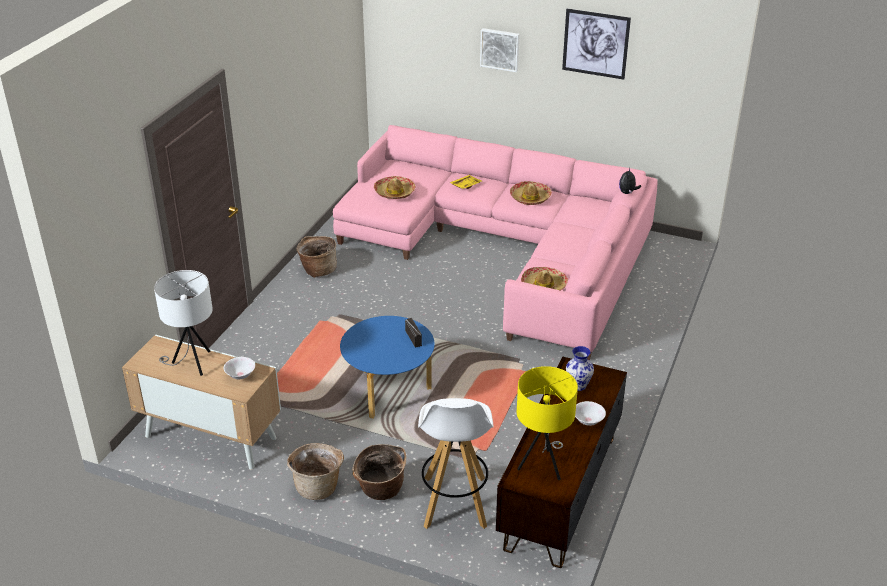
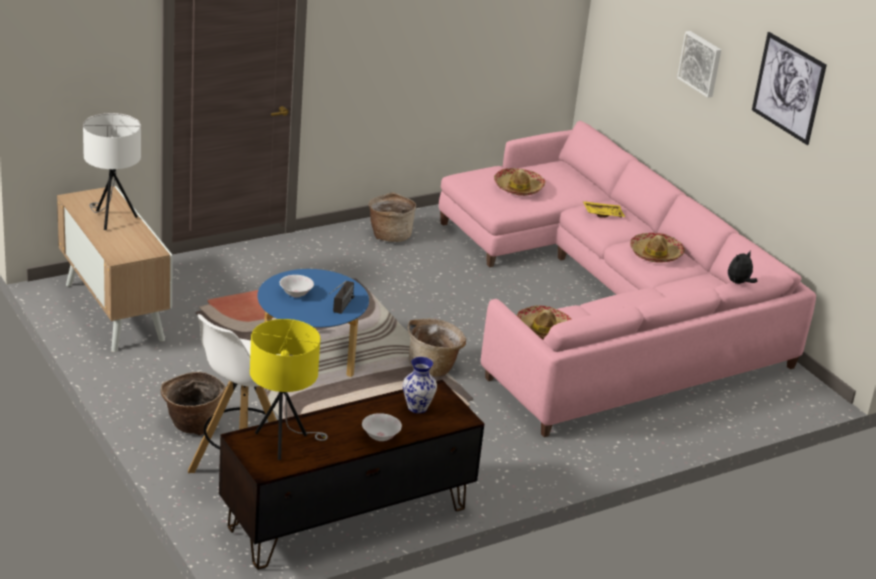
camera: 35 degrees right, 5 degrees down
(240, 375) = (135, 245): white bowl -> white bowl (296, 294)
(318, 486) = (146, 392): basket -> basket (433, 367)

